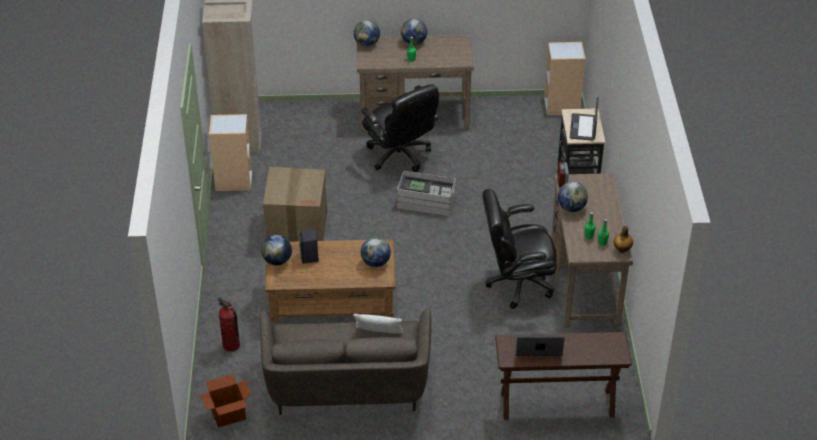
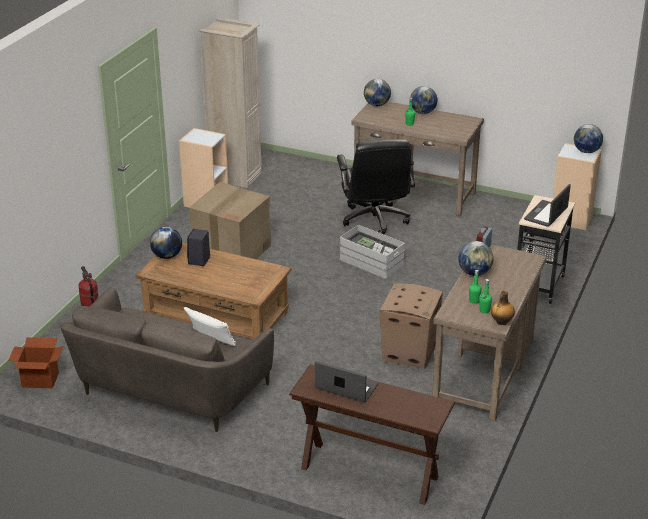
camera: 25 degrees right, 10 degrees down
(375, 263) = (257, 281): globe -> globe (586, 151)
(516, 283) = (409, 352): black office chair -> cardboard box

